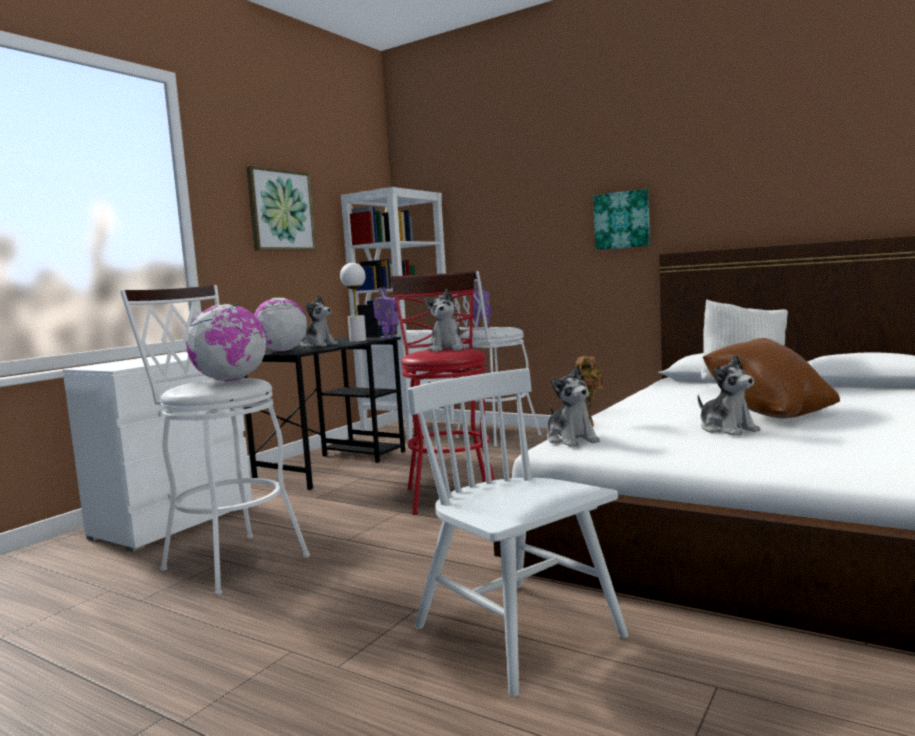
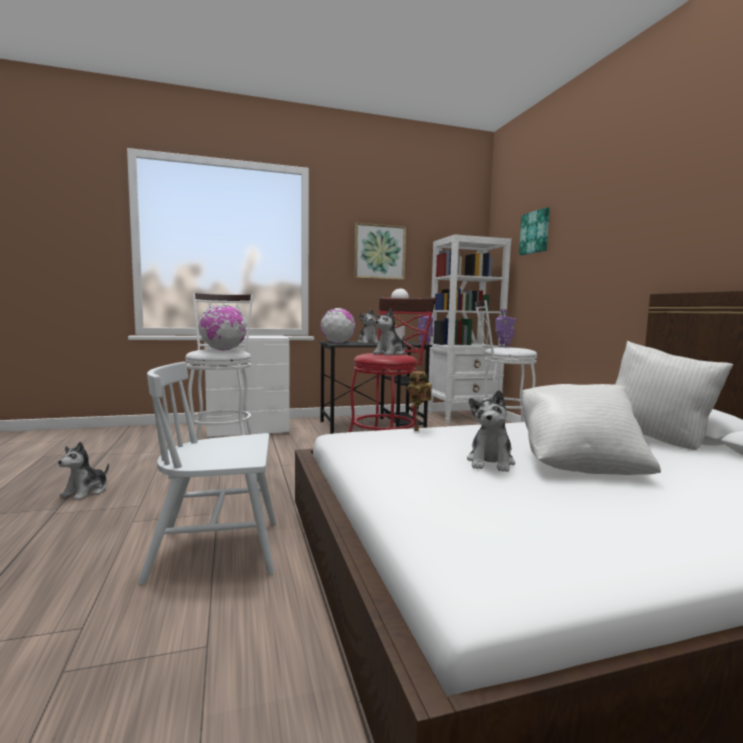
camera: 40 degrees right, 0 degrees up
(518, 633) = (217, 550): white chair -> white chair turned 105 degrees counterclockwise
(571, 440) = (370, 434): plush toy -> plush toy (86, 492)
(622, 220) = (630, 260): picture -> picture (535, 232)
(769, 414) = (579, 464): brown pillow -> white pillow

